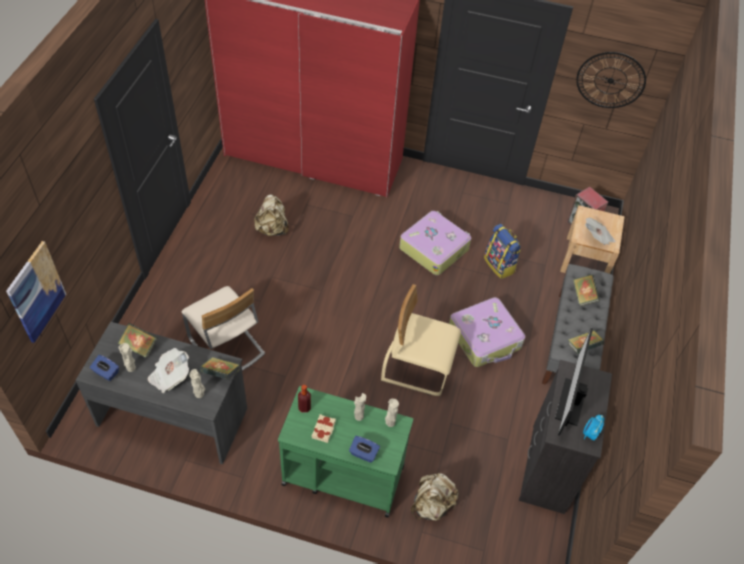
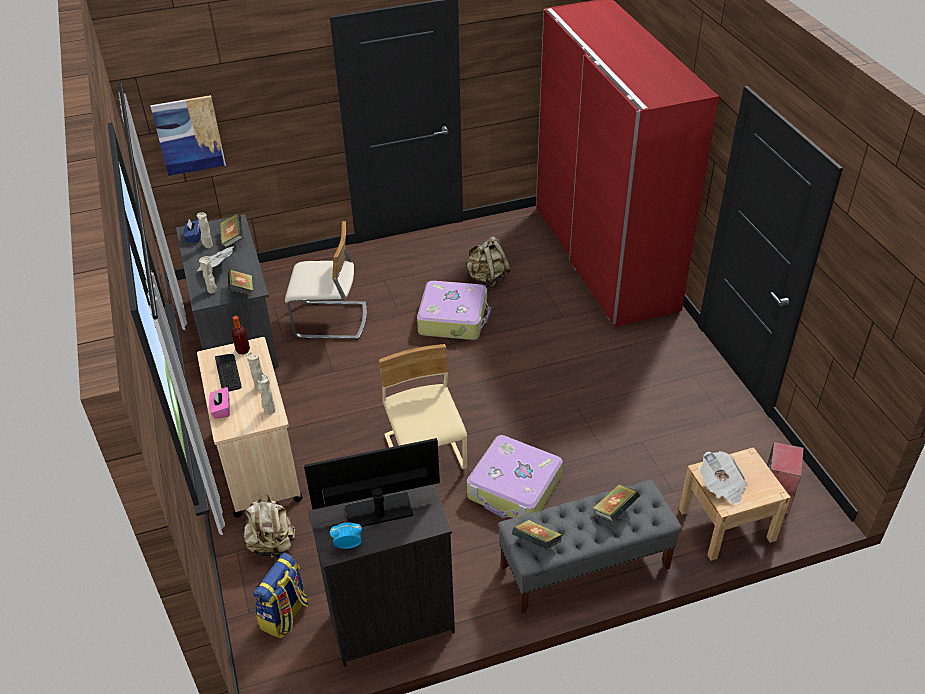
camera: 60 degrees right, 10 degrees down
(226, 347) = (330, 321): beige chair -> beige chair turned 105 degrees counterclockwise
(324, 430) = (228, 373): beige book -> keyboard
(342, 474) = (258, 462): green cart -> beige cart
(363, 453) = (221, 409): blue tissue box -> pink tissue box
(434, 248) = (590, 392): suitcase -> suitcase (453, 318)
(500, 265) = (627, 453): backpack -> backpack (285, 615)
(610, 80) = (863, 301): wall clock -> none

